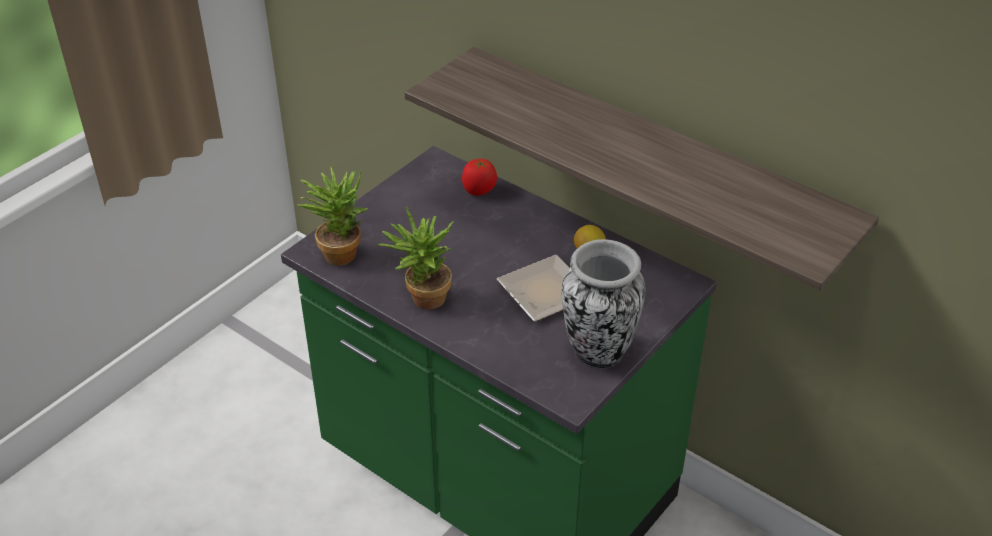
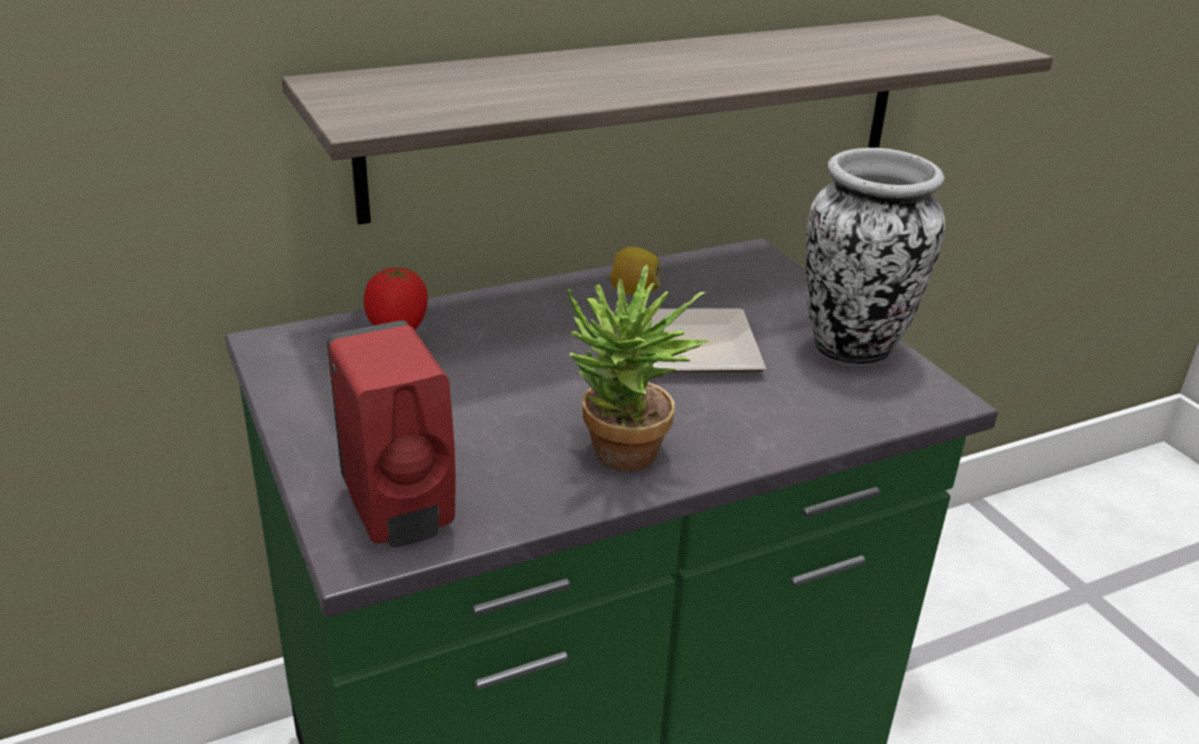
camera: 65 degrees left, 10 degrees down
(340, 251) = (399, 513): potted plant -> red soap dispenser

